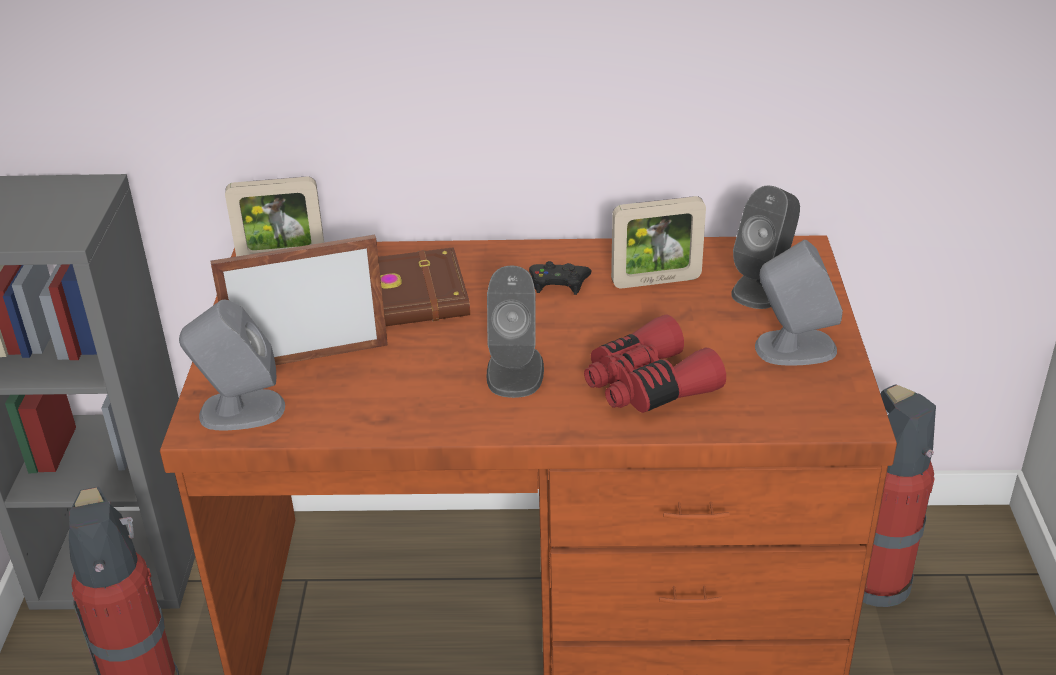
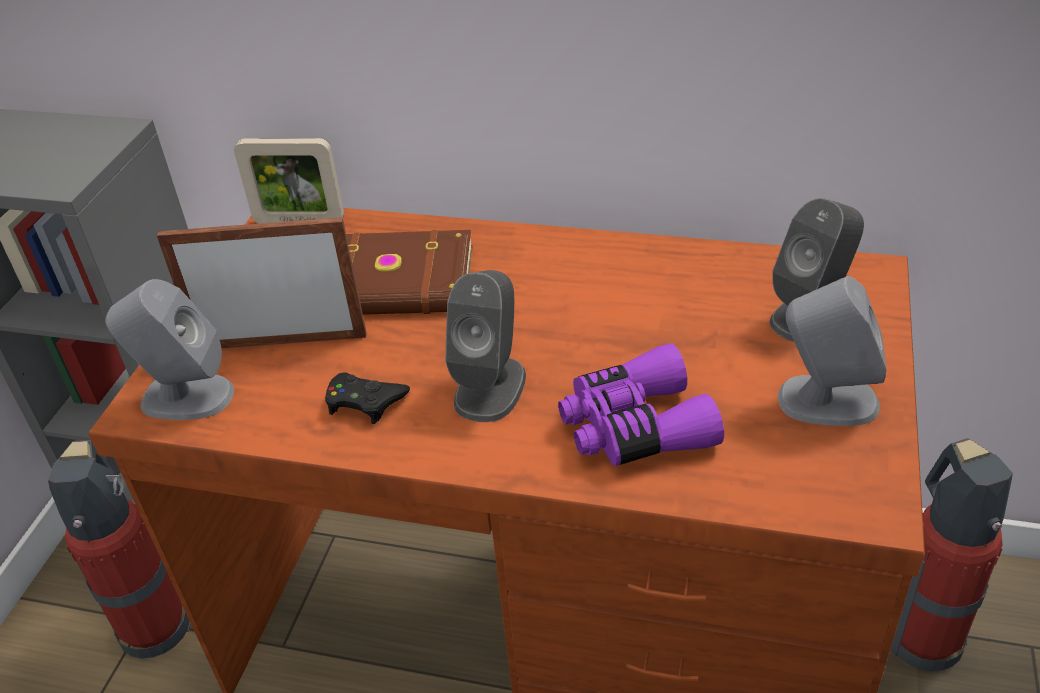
camera: 15 degrees right, 5 degrees up
(558, 283) = (576, 283): black game controller -> black game controller (364, 402)
(647, 385) = (634, 427): red binoculars -> purple binoculars
(656, 281) = (686, 293): picture frame -> none

